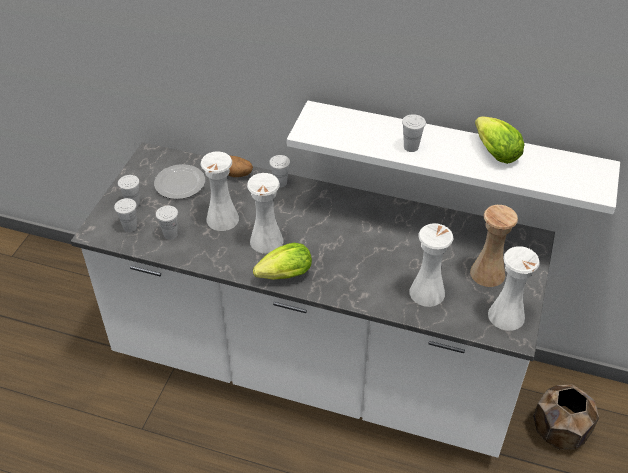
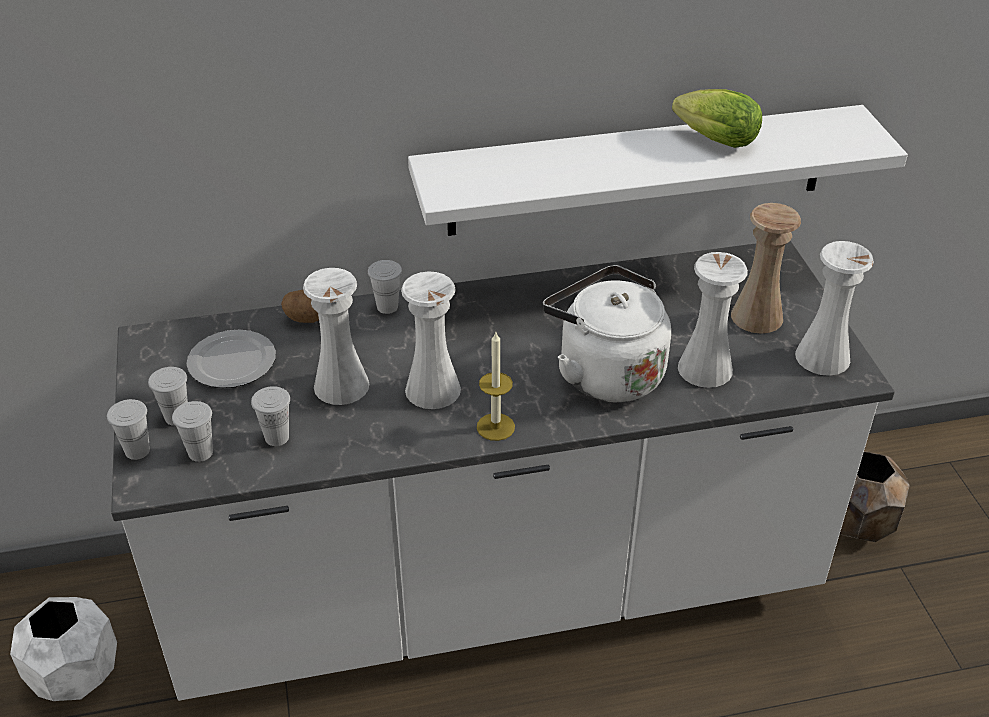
camera: 30 degrees left, 5 degrees down
(83, 315) = (75, 676): none -> white planter
(282, 276) = (495, 427): lettuce -> candle
(367, 270) = (605, 372): none -> white kettle
(411, 147) = (605, 167): white cup -> white cup (137, 451)

